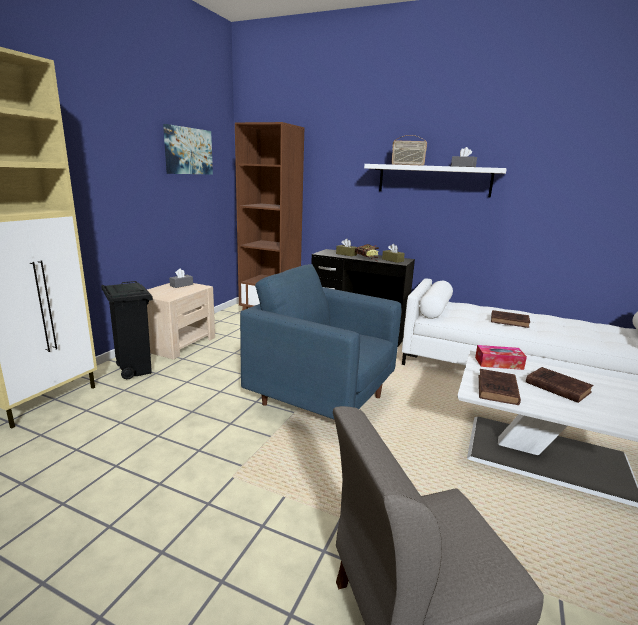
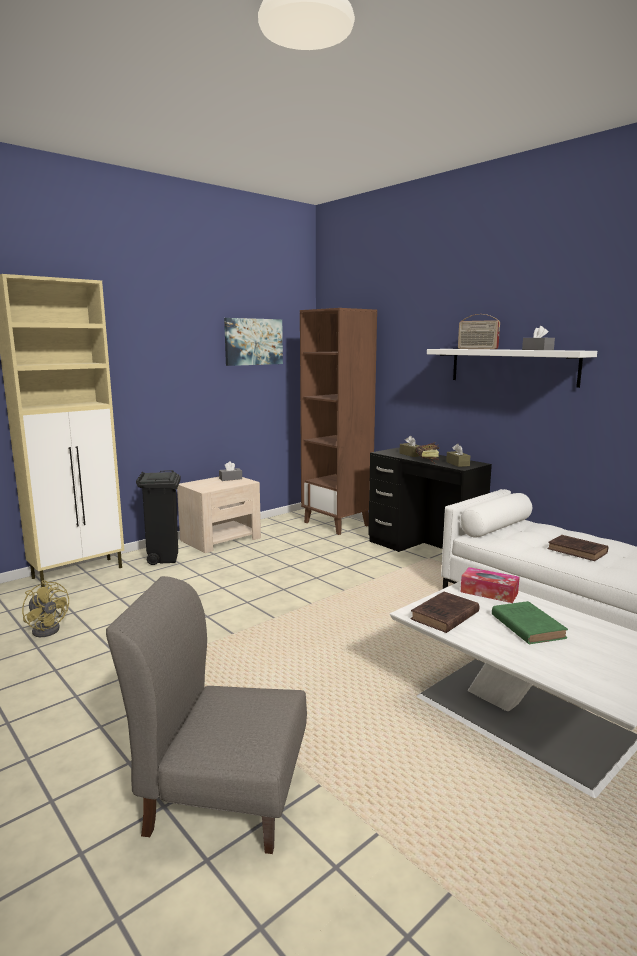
camera: 25 degrees right, 5 degrees down
(59, 476) = (48, 628): none -> yellow fan
(322, 400) = (313, 612): blue armchair -> none
(556, 387) = (526, 625): brown book -> green book

